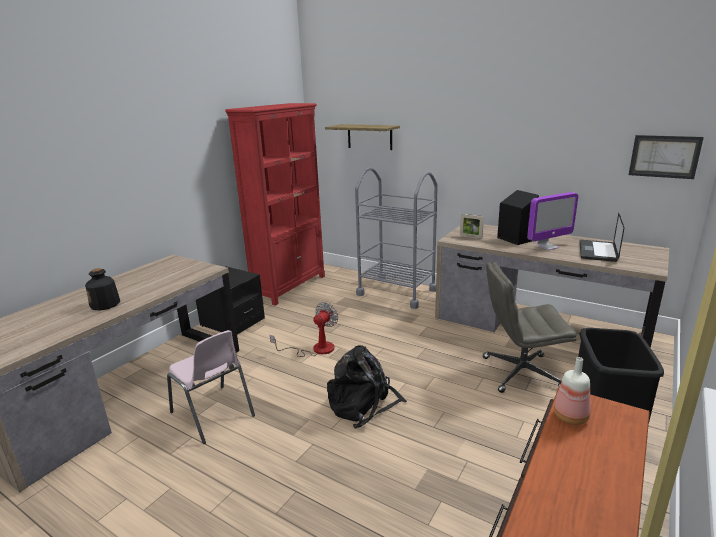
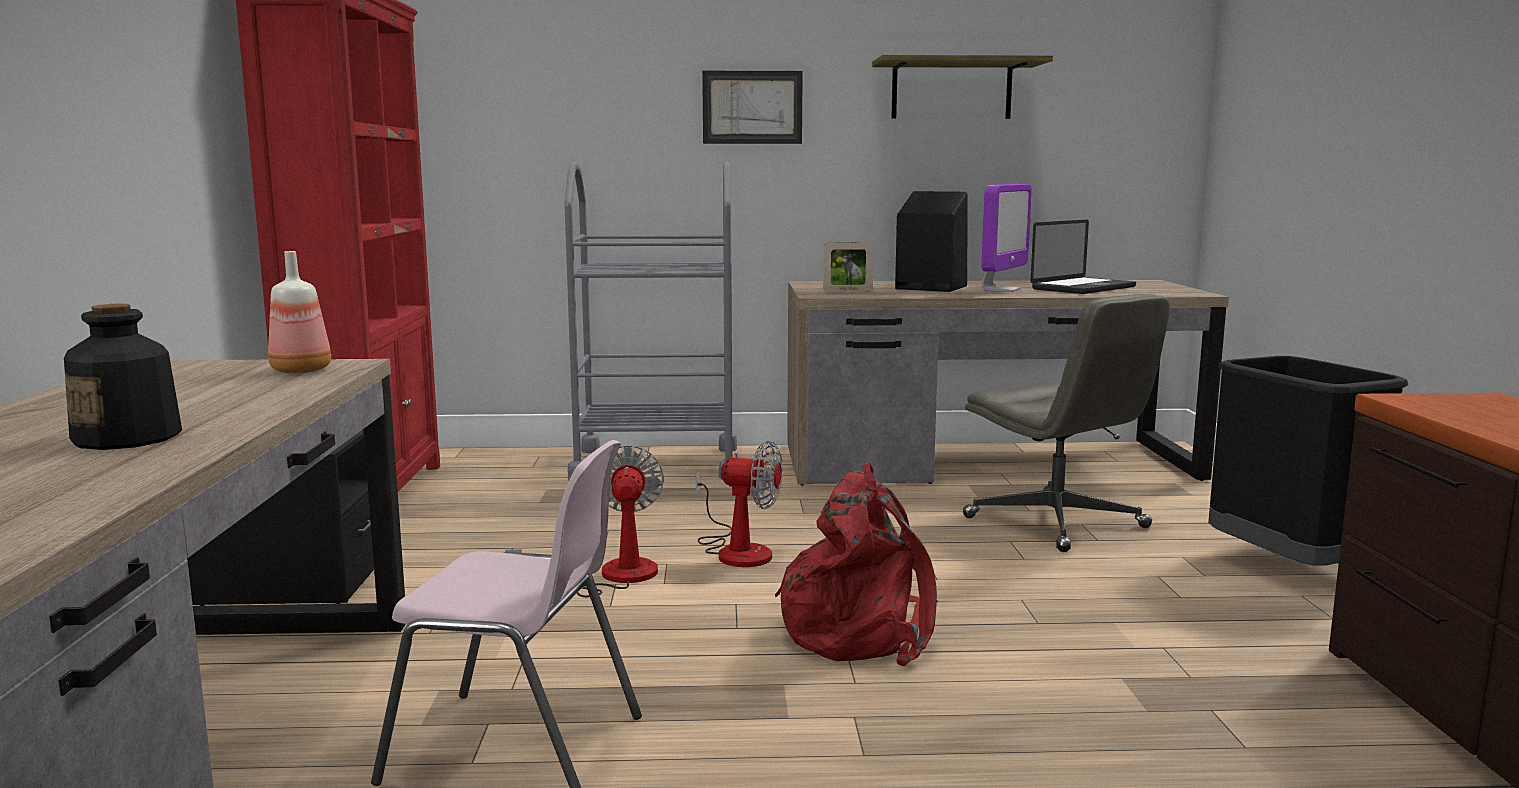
camera: 35 degrees left, 10 degrees down
(363, 405) = (861, 630): black backpack -> red backpack
(369, 137) = (542, 103): shelf -> shelf (951, 90)
(370, 348) = (737, 550): none -> fan
(520, 373) = (1058, 523): grey office chair -> grey office chair turned 90 degrees counterclockwise
(571, 416) = (1444, 410): bottle -> bottle (302, 370)
(597, 251) = (1083, 288): laptop -> laptop turned 120 degrees counterclockwise
(664, 156) = (1136, 120): picture -> picture (752, 107)

